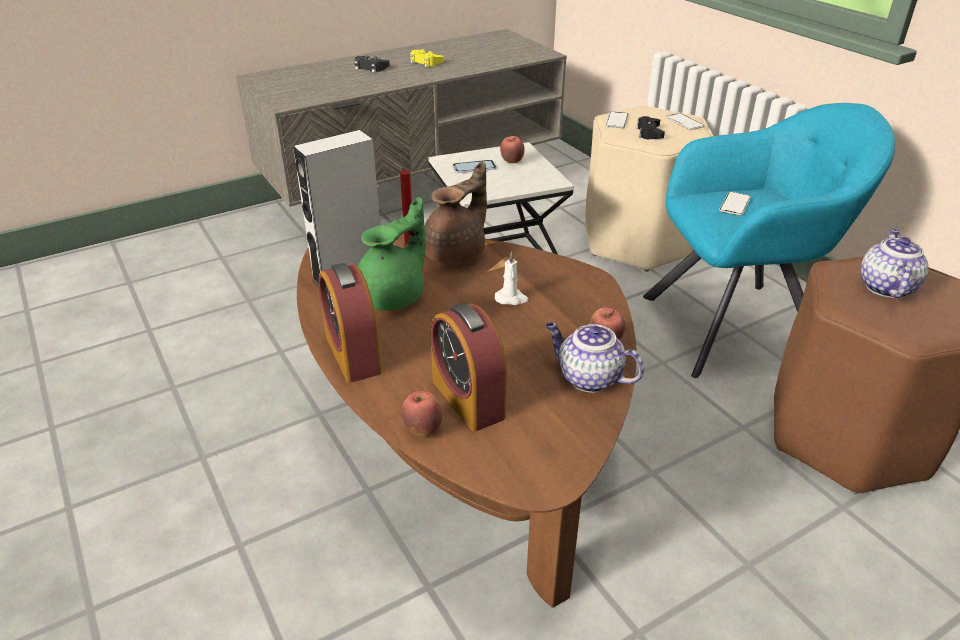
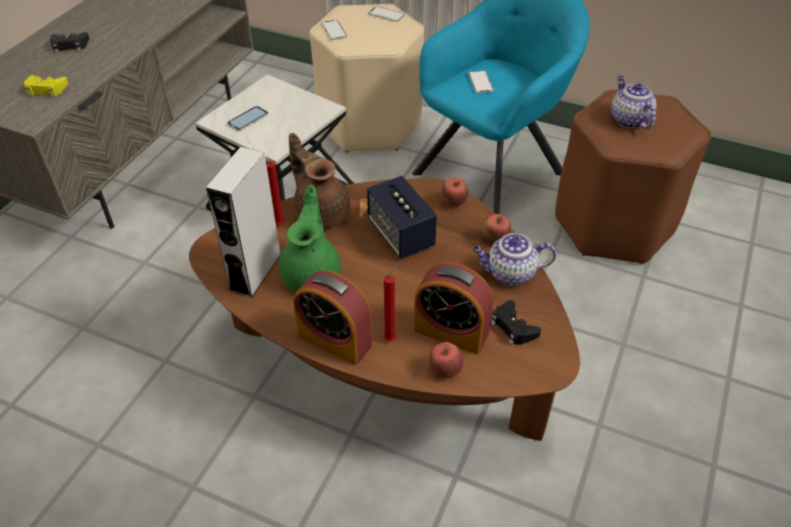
camera: 35 degrees left, 10 degrees up
(404, 377) = (391, 338): none -> red candle
(425, 62) = (118, 21): yellow game controller -> yellow game controller (46, 90)
(457, 253) = (321, 212): brown teapot -> brown teapot turned 45 degrees counterclockwise
(511, 298) = (401, 234): white candle -> speaker
(512, 161) = (274, 101): apple -> apple (454, 203)
(649, 133) = (370, 35): black game controller -> black game controller (513, 327)

